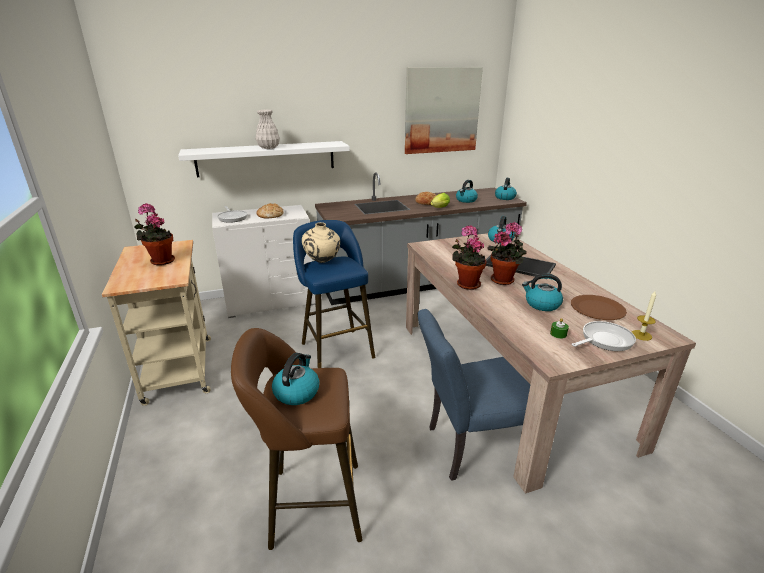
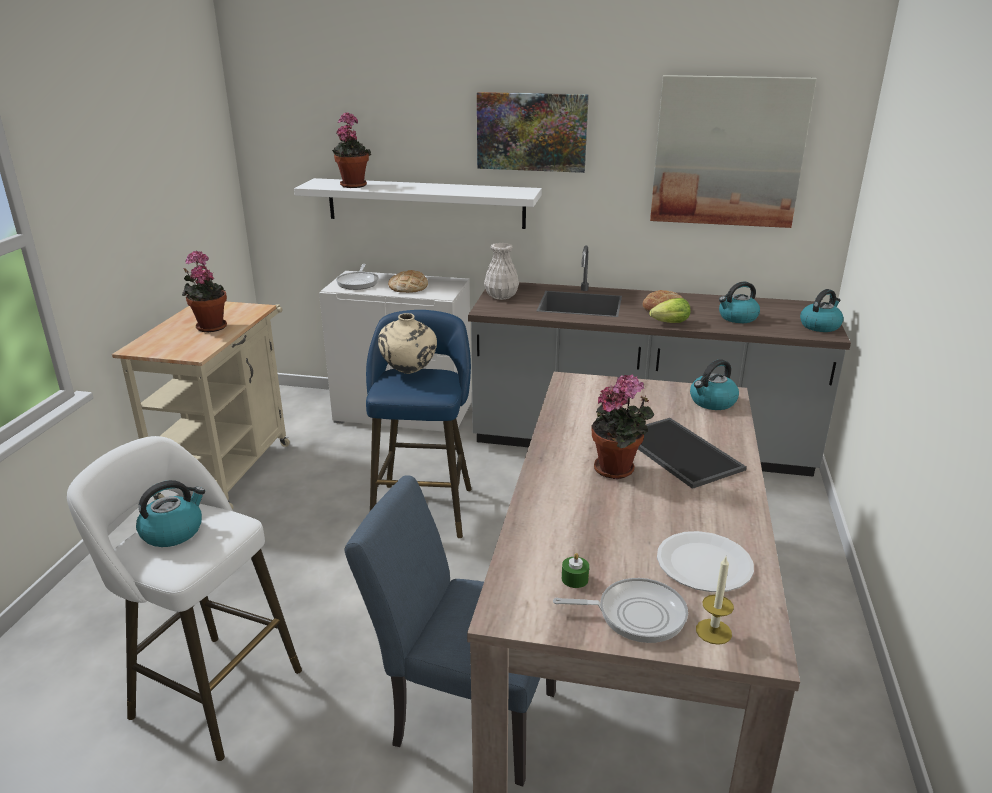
camera: 30 degrees right, 0 degrees up
(268, 148) = (418, 189): white vase -> white vase (501, 296)
(309, 504) = (209, 690): brown stool -> white stool
(333, 105) = (531, 132): none -> picture
(466, 284) = (549, 459): potted plant -> potted plant (353, 185)
(541, 304) = (619, 526): kettle -> none
(597, 309) = (704, 564): brown plate -> white plate

